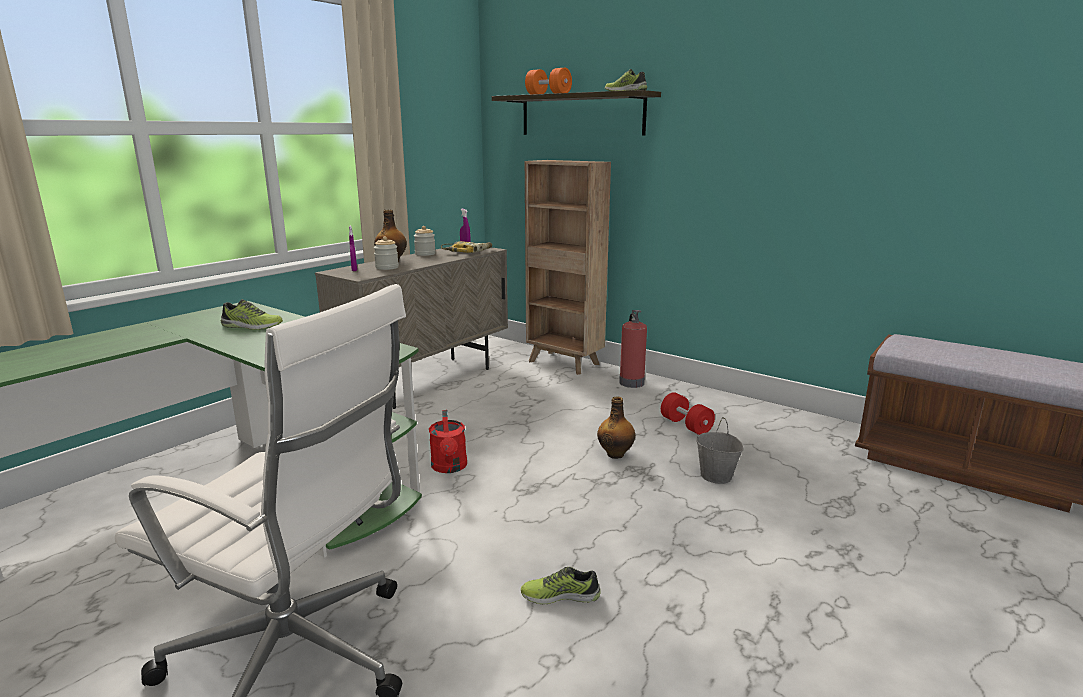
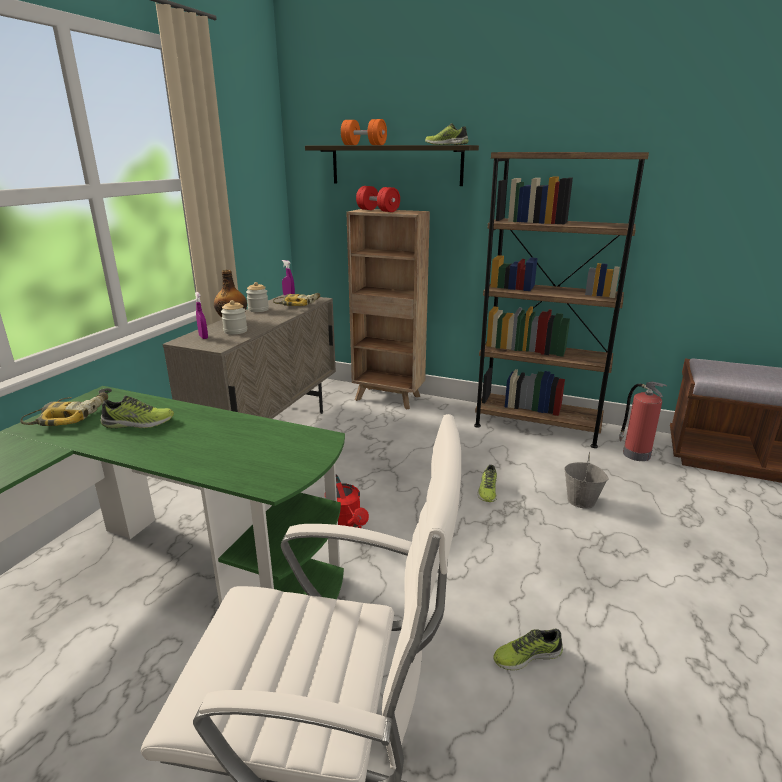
camera: 15 degrees left, 5 degrees up
(204, 317) = (70, 416): none -> power drill
(615, 454) = (487, 491): bottle -> shoe
(631, 382) = (457, 412): fire extinguisher -> fire extinguisher (635, 453)
(686, 425) = (528, 452): red dumbbell -> red dumbbell (378, 210)
(714, 403) = (537, 425): none -> brown bookcase

